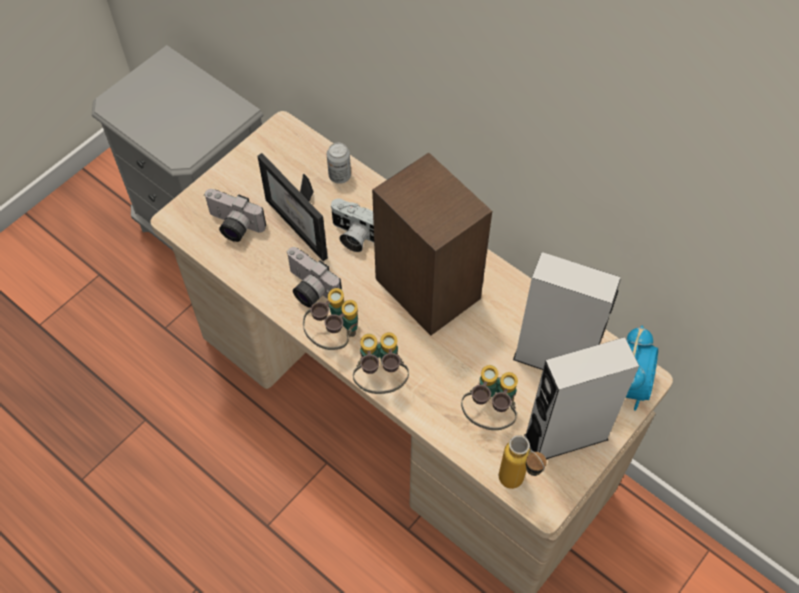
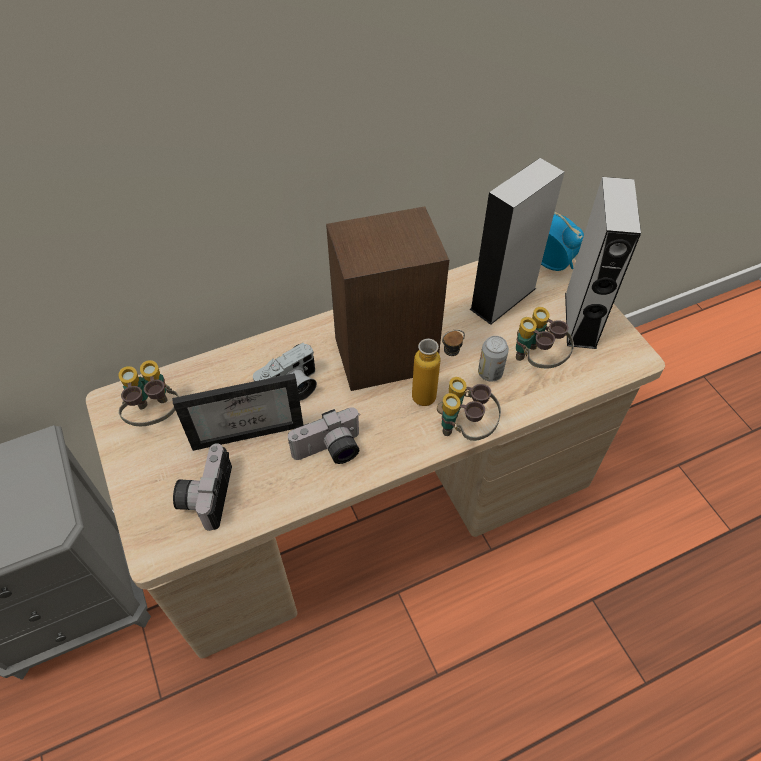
camera: 65 degrees left, 5 degrees down
(233, 226) = (205, 494): camera -> camera turned 135 degrees clockwise
(334, 336) = (397, 449): binoculars -> binoculars (155, 415)
(339, 176) = (210, 375): can -> can (490, 373)
(517, 485) = (614, 369): bottle -> bottle (434, 395)

